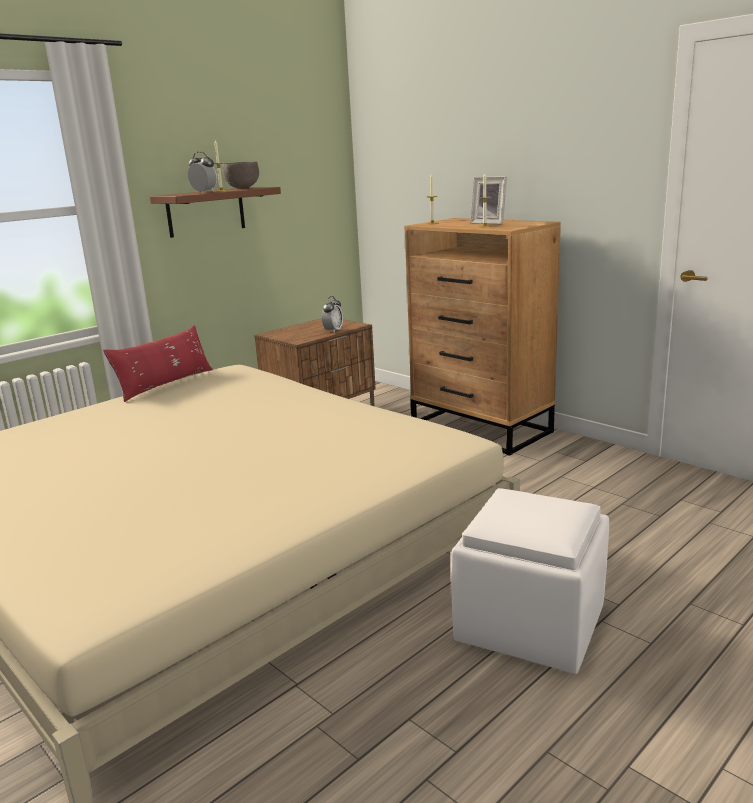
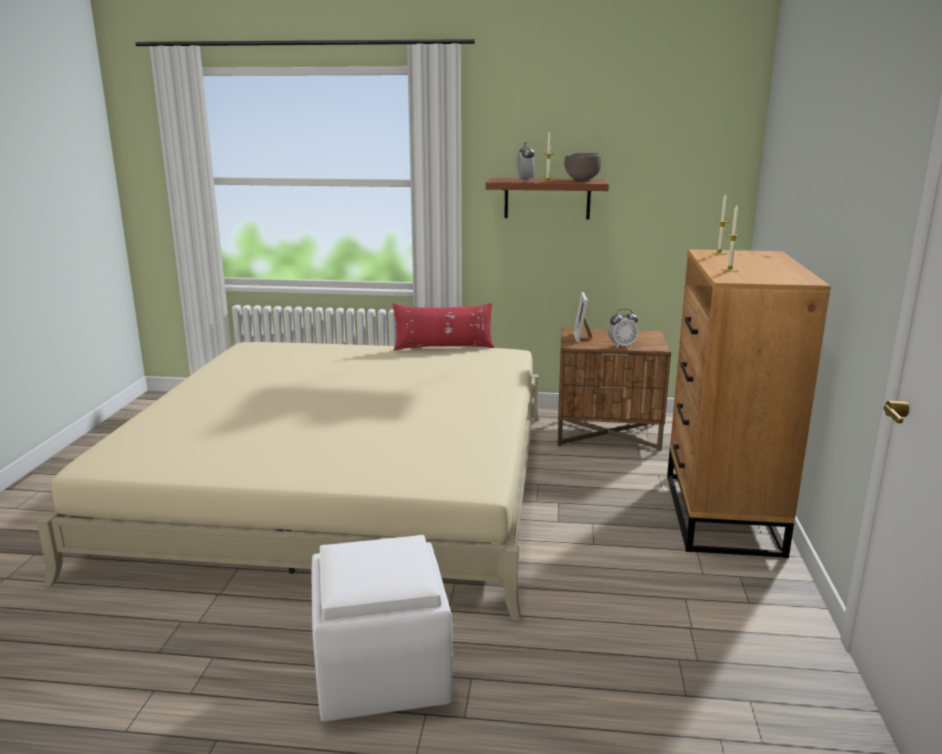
camera: 50 degrees right, 0 degrees up
(490, 223) = (758, 267): picture frame -> picture frame (582, 337)

